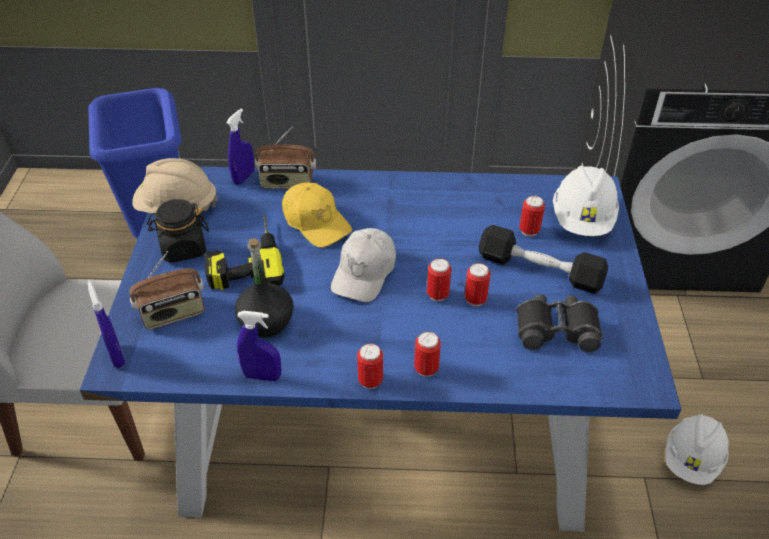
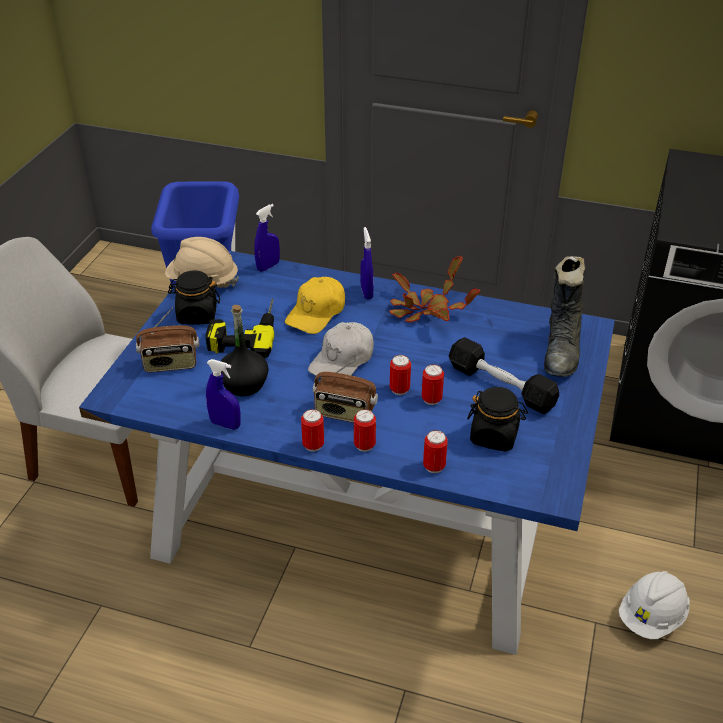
camera: 15 degrees right, 5 degrees down
(117, 355) = (115, 387): blue spray bottle -> blue spray bottle (366, 292)
(287, 183) = (304, 276): radio -> radio (344, 413)
(316, 222) = (316, 313): yellow cap -> yellow cap turned 60 degrees clockwise
(429, 199) = (425, 310): none -> potted plant
(529, 231) = (506, 352): can -> can (434, 466)
(556, 329) = (494, 436): black binoculars -> black jar
(582, 219) = (562, 351): white hard hat -> black boot

